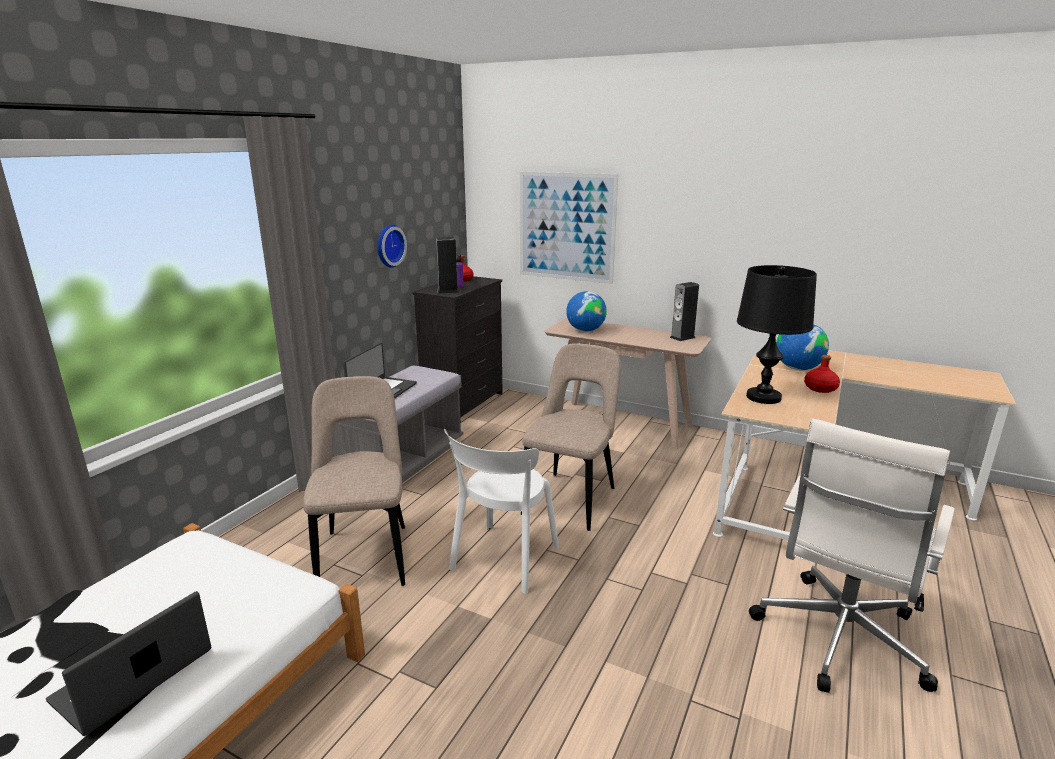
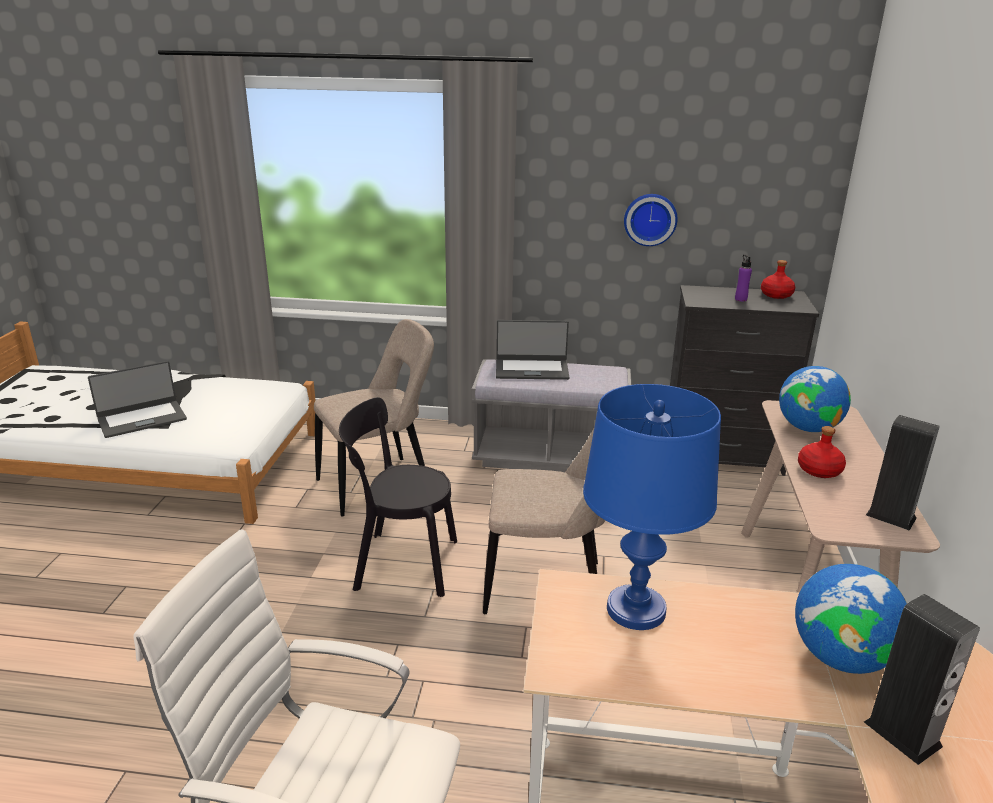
camera: 70 degrees right, 5 degrees up
(134, 677) = (142, 419): laptop -> laptop turned 135 degrees clockwise
(448, 291) = (708, 298): speaker -> speaker (902, 734)
(502, 561) = (401, 563): white chair -> black chair
(566, 227) = (891, 261): picture -> none
(763, 397) = (635, 609): black table lamp -> blue table lamp
(820, 388) = (742, 684): red bottle -> red bottle (819, 470)

